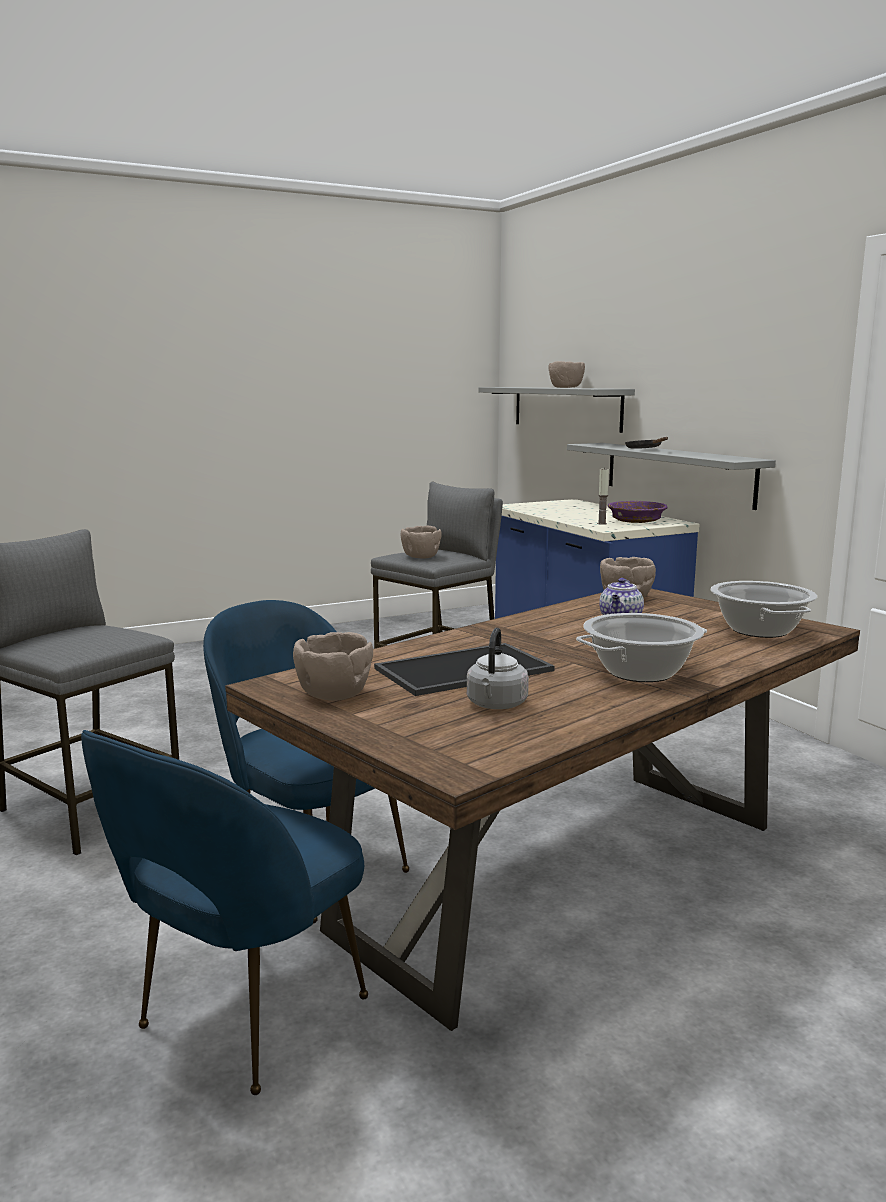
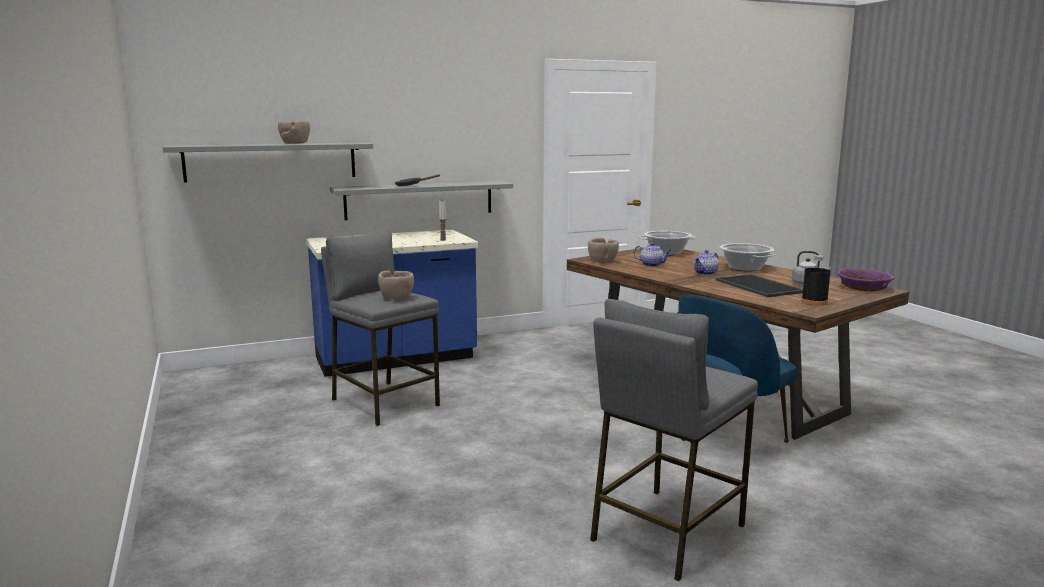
camera: 85 degrees left, 0 degrees up
(241, 1023) = (878, 455): blue chair -> none
(332, 694) = (814, 302): brown bowl -> black bottle
(562, 645) = (706, 273): none -> teapot
(636, 521) = (435, 235): purple bowl -> purple bowl (863, 288)

